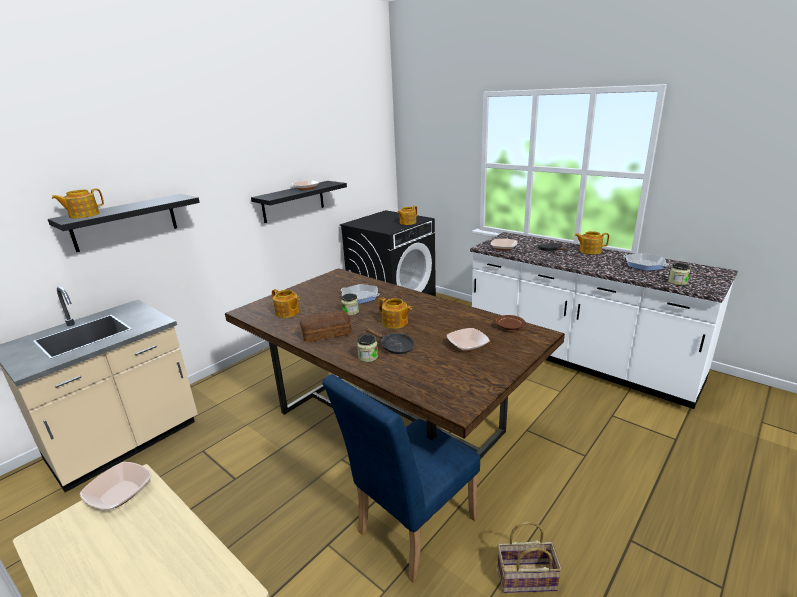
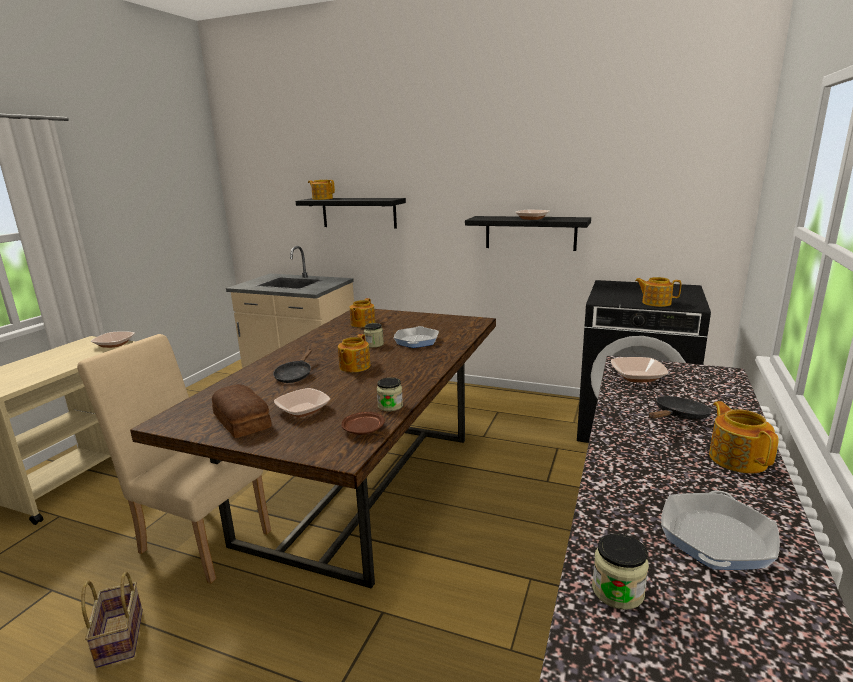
camera: 70 degrees right, 5 degrees down
(325, 333) = (321, 344): bread -> bread (243, 420)
(368, 357) = (272, 368): jar -> jar (390, 406)
(410, 530) = (199, 537): blue chair -> beige chair

